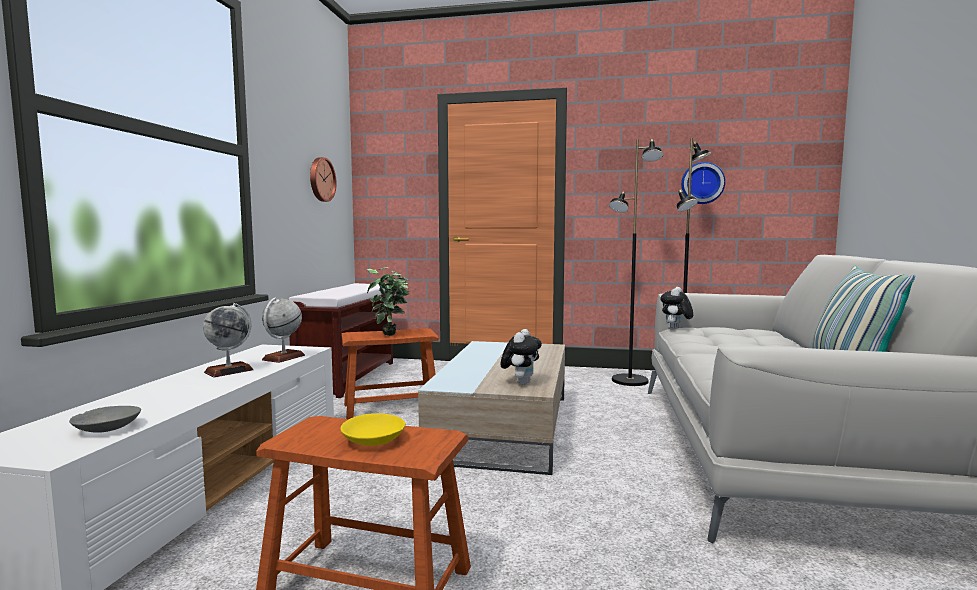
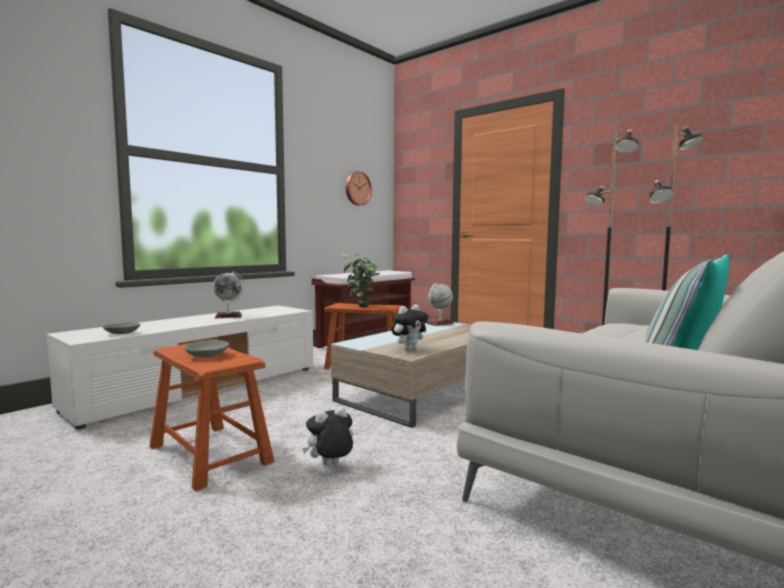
camera: 30 degrees right, 0 degrees up
(283, 357) = (271, 313): globe -> globe (439, 323)
(374, 440) = (207, 356): yellow bowl -> grey bowl
(675, 329) = (610, 324): plush toy -> plush toy (330, 466)
(702, 183) = (708, 172): wall clock -> none

